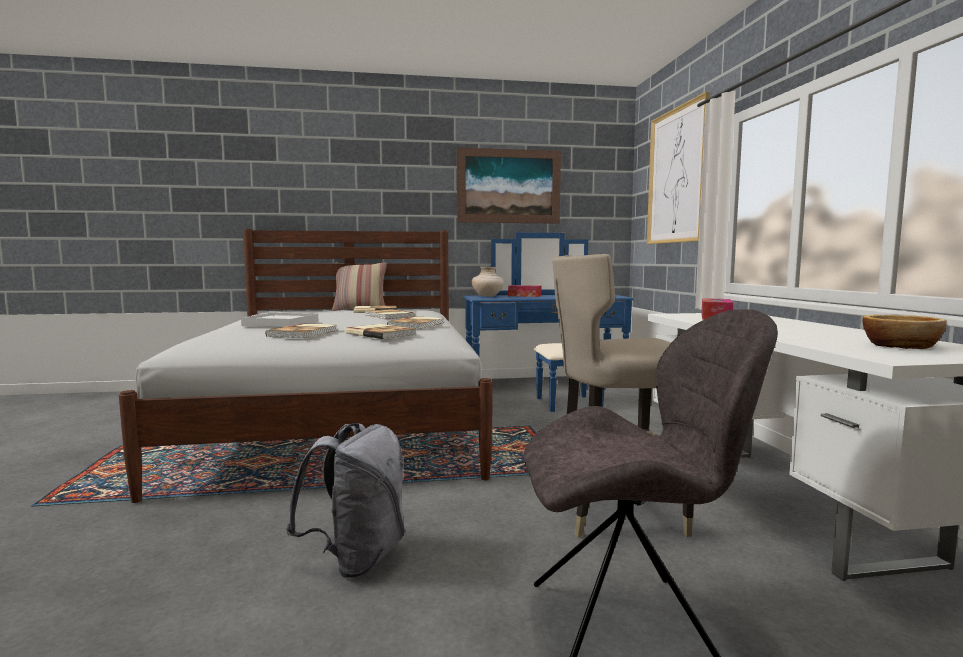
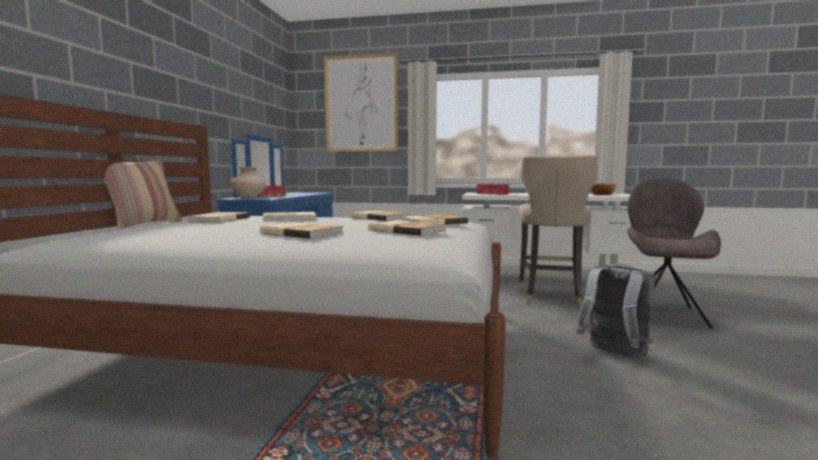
camera: 70 degrees left, 0 degrees up
(281, 323) = (302, 233): white tray -> book
(509, 186) = (233, 86): picture -> none

